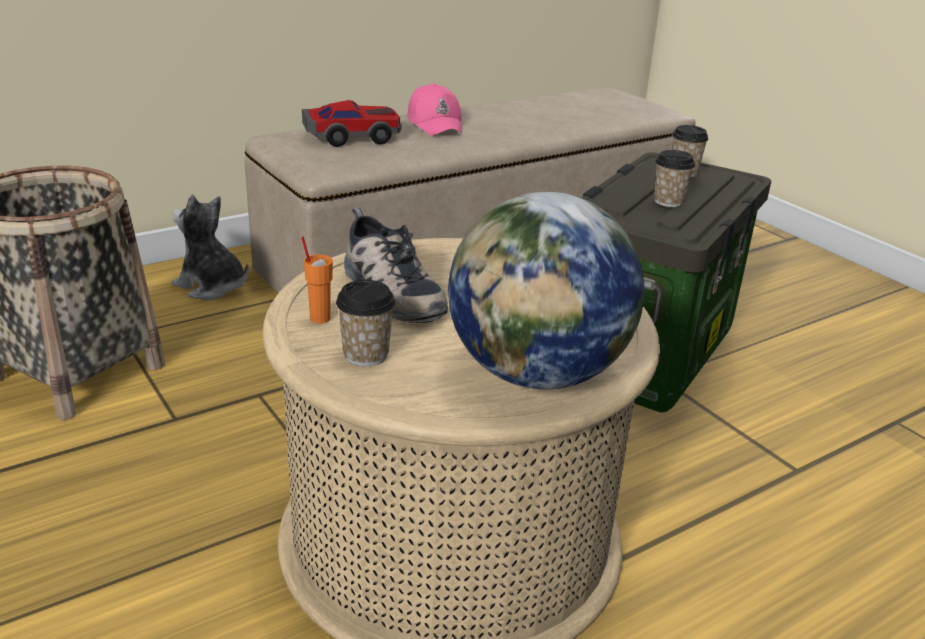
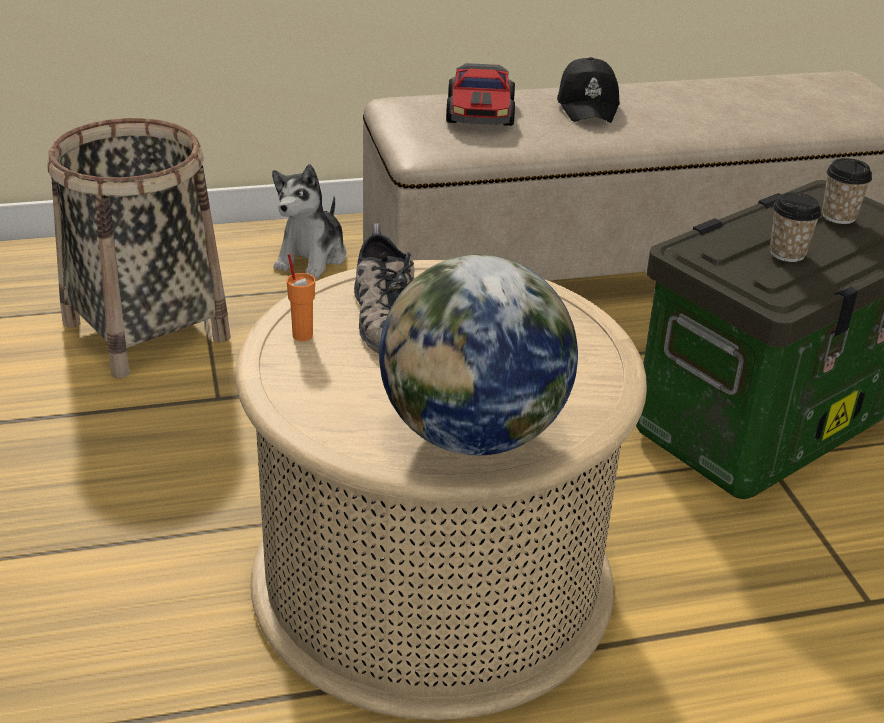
camera: 20 degrees right, 5 degrees up
(212, 286) = (312, 257): plush toy -> plush toy turned 120 degrees counterclockwise
(352, 136) = (480, 112): toy car -> toy car turned 90 degrees clockwise
(366, 355) = (322, 382): cup -> none
(435, 124) = (588, 105): pink cap -> black cap

